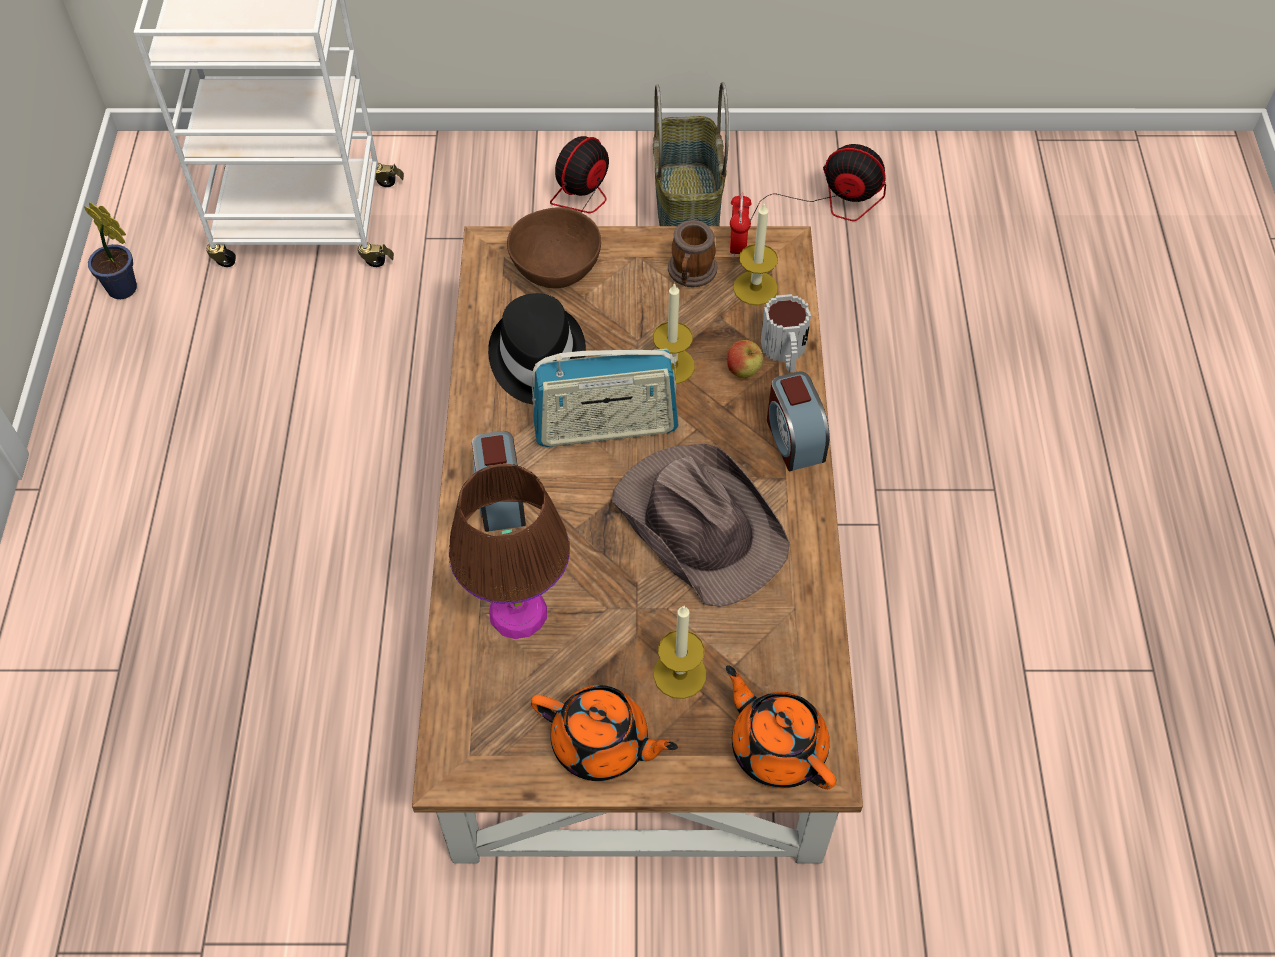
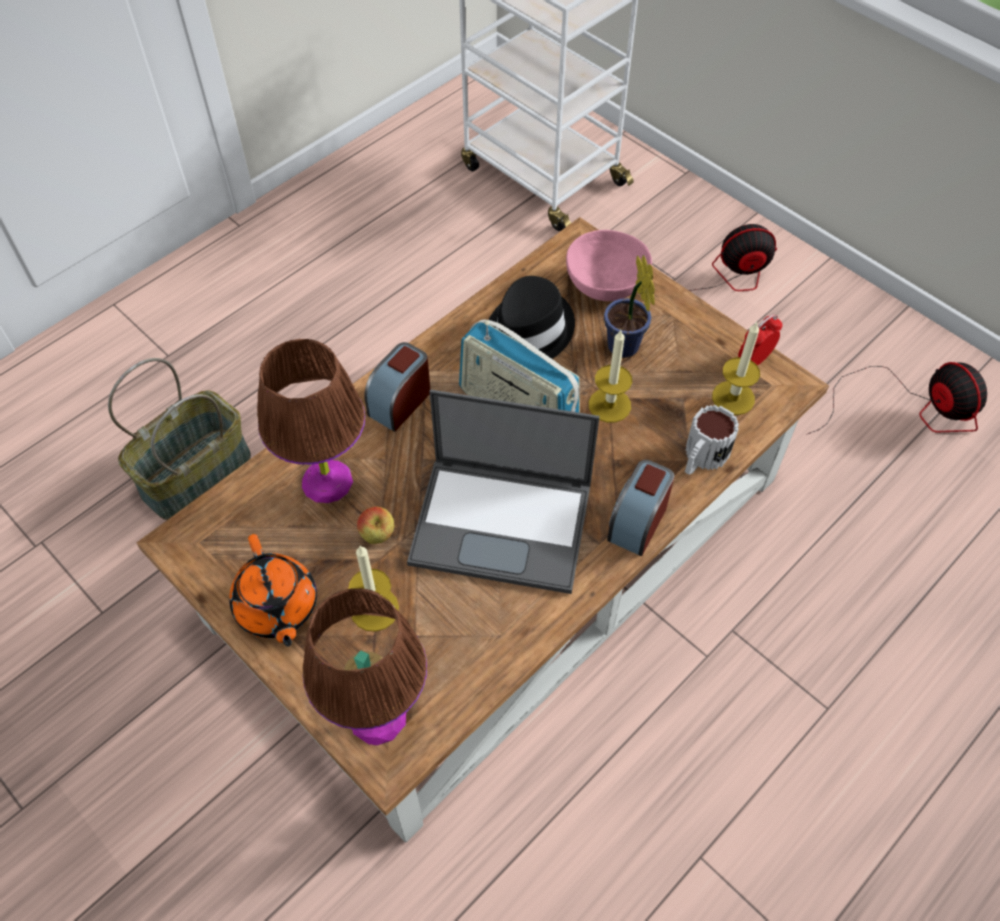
camera: 45 degrees right, 0 degrees up
(125, 290) = (401, 146): potted plant -> potted plant (624, 349)
(554, 272) = (603, 286): brown bowl -> pink bowl
(685, 204) = (810, 330): basket -> basket (196, 473)
(691, 274) = (697, 354): mug -> none
(699, 523) = (504, 523): brown hat -> laptop
(743, 371) = (655, 447): apple -> apple (378, 535)
(777, 747) = (377, 715): orange teapot -> brown table lamp

